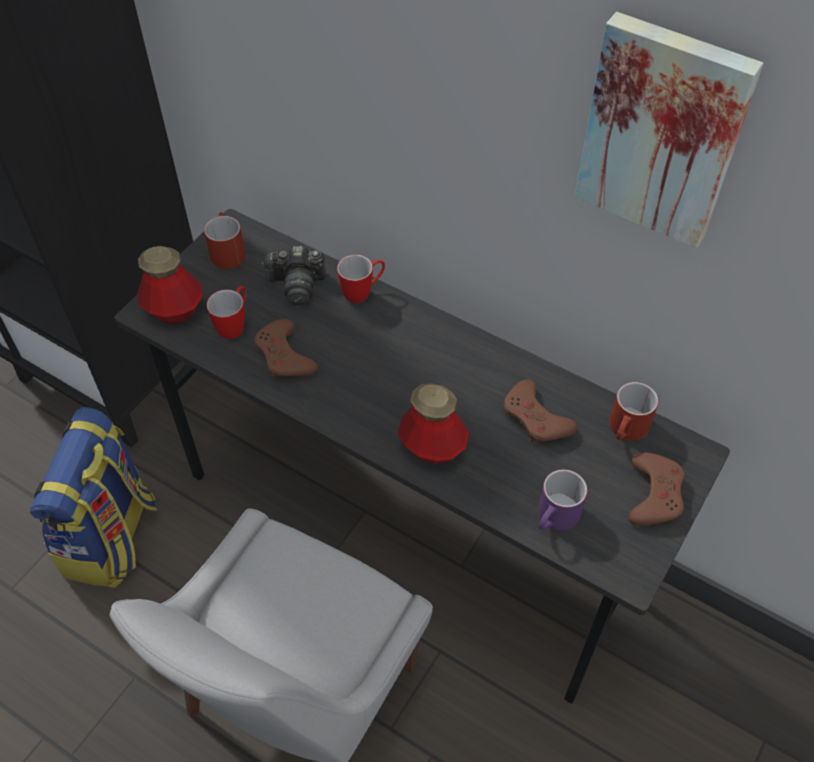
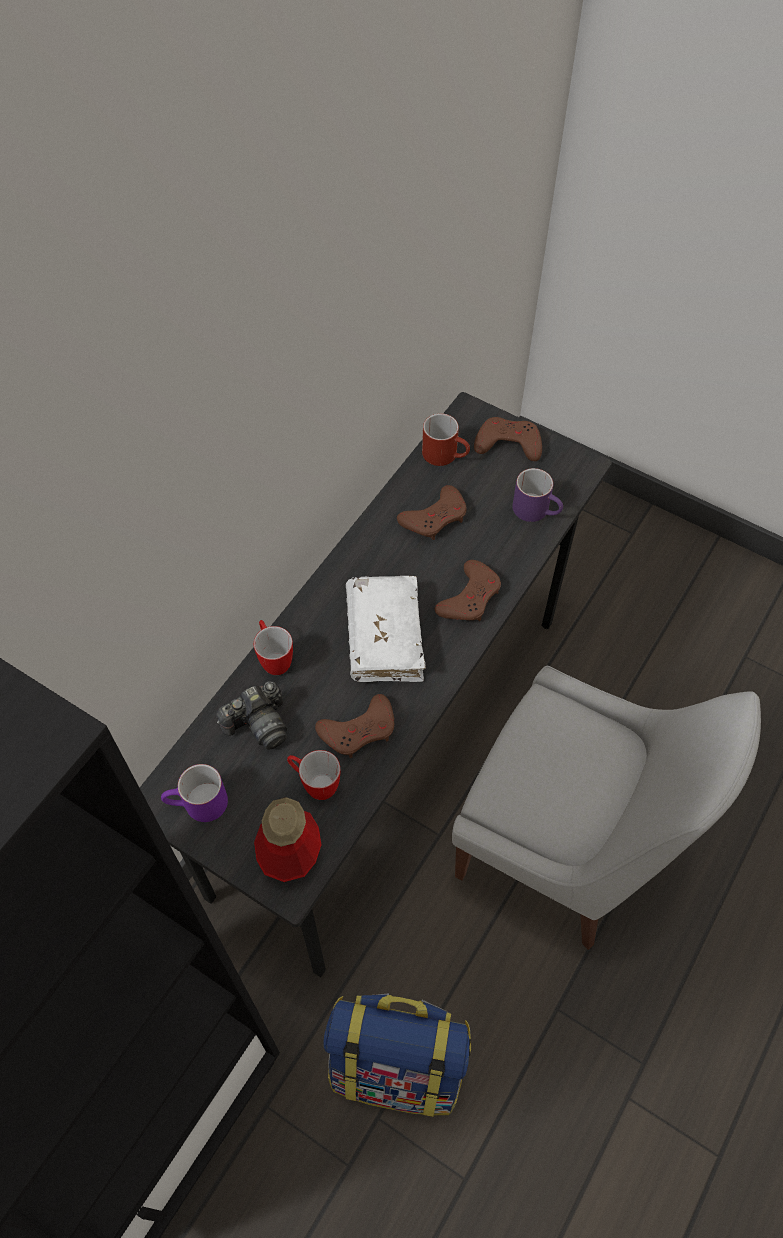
camera: 90 degrees left, 5 degrees up
(226, 251) = (198, 805): red mug -> purple mug
(297, 285) = (258, 724): camera -> camera turned 60 degrees clockwise
(385, 374) = (384, 636): none -> white book
(432, 447) = (470, 597): bottle -> brown game controller
(663, 131) = (381, 238): picture -> none

